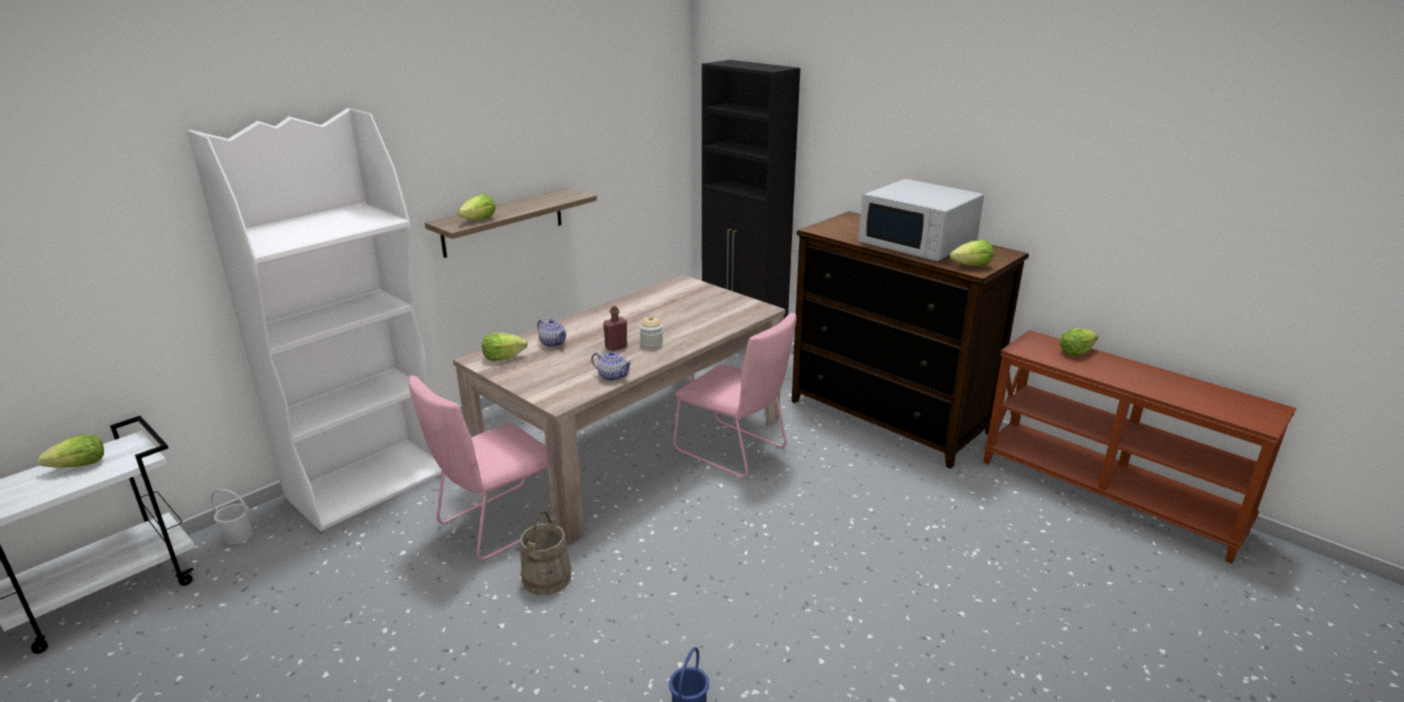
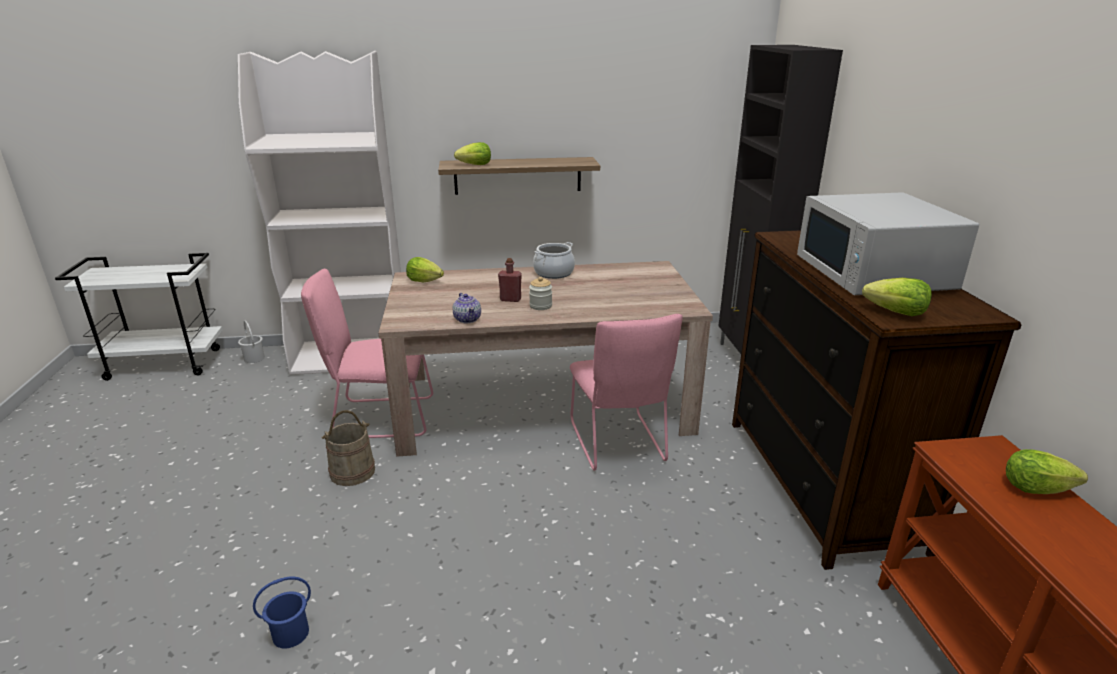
camera: 40 degrees right, 0 degrees up
(80, 466) = (154, 271): lettuce -> none
(553, 343) = (474, 282): teapot -> none
(608, 312) = (553, 273): none -> cooking pot

